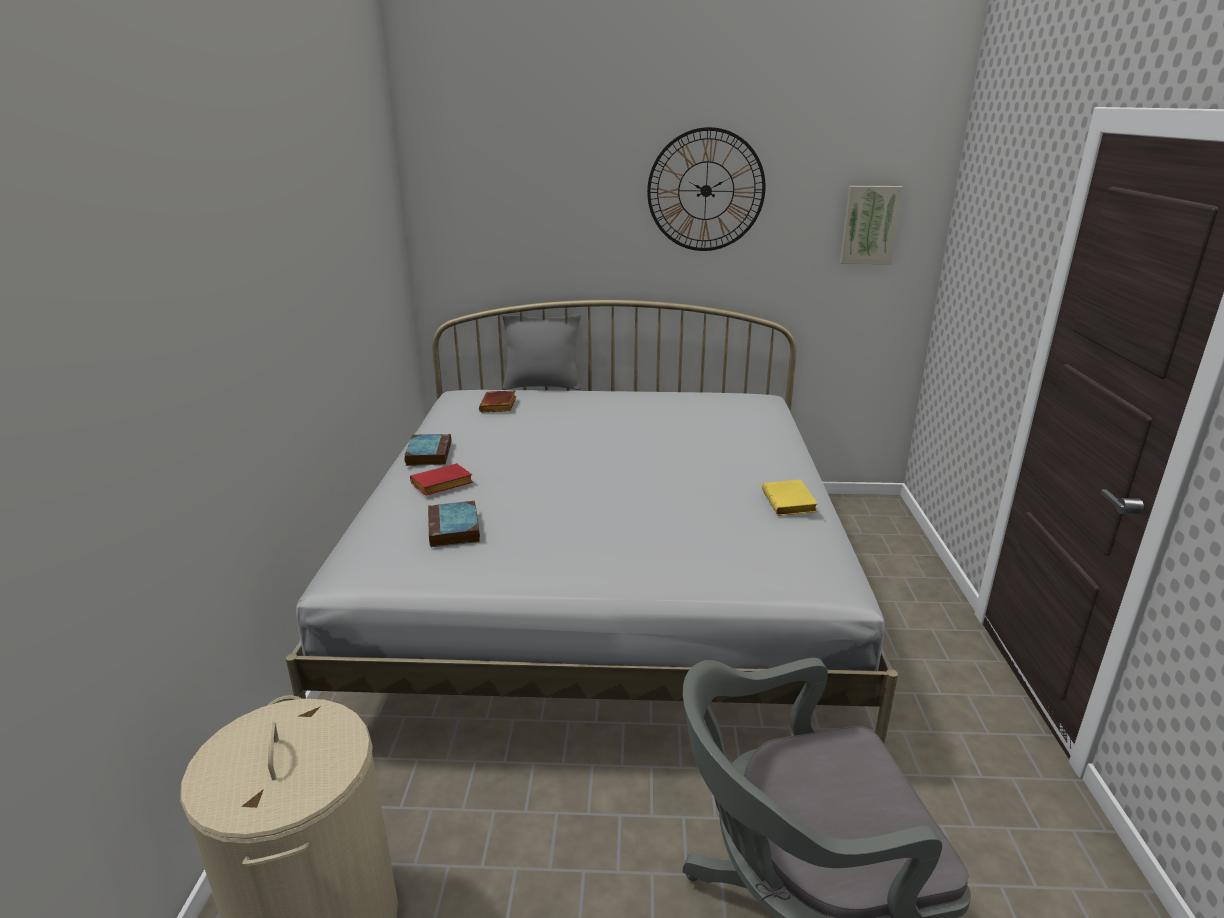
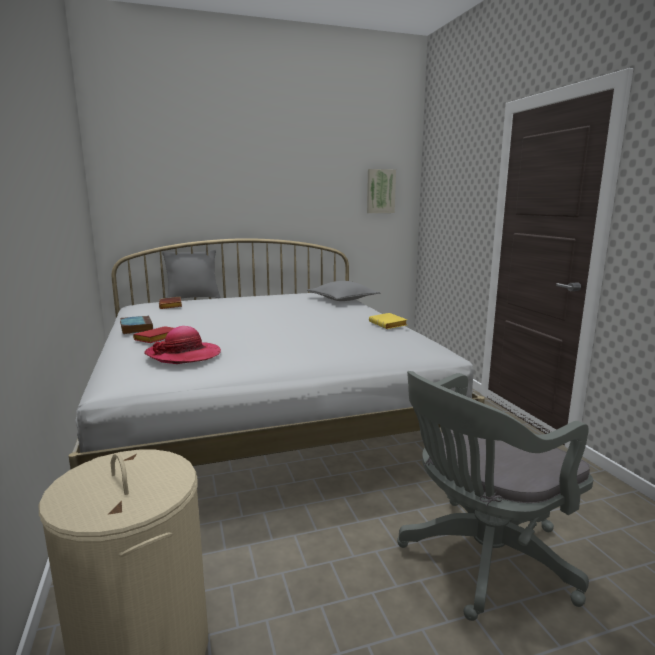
camera: 20 degrees left, 10 degrees down
(454, 529) = (184, 355): book -> hat
(706, 190) = (289, 171): wall clock -> none
(760, 421) = (343, 299): none -> grey pillow

